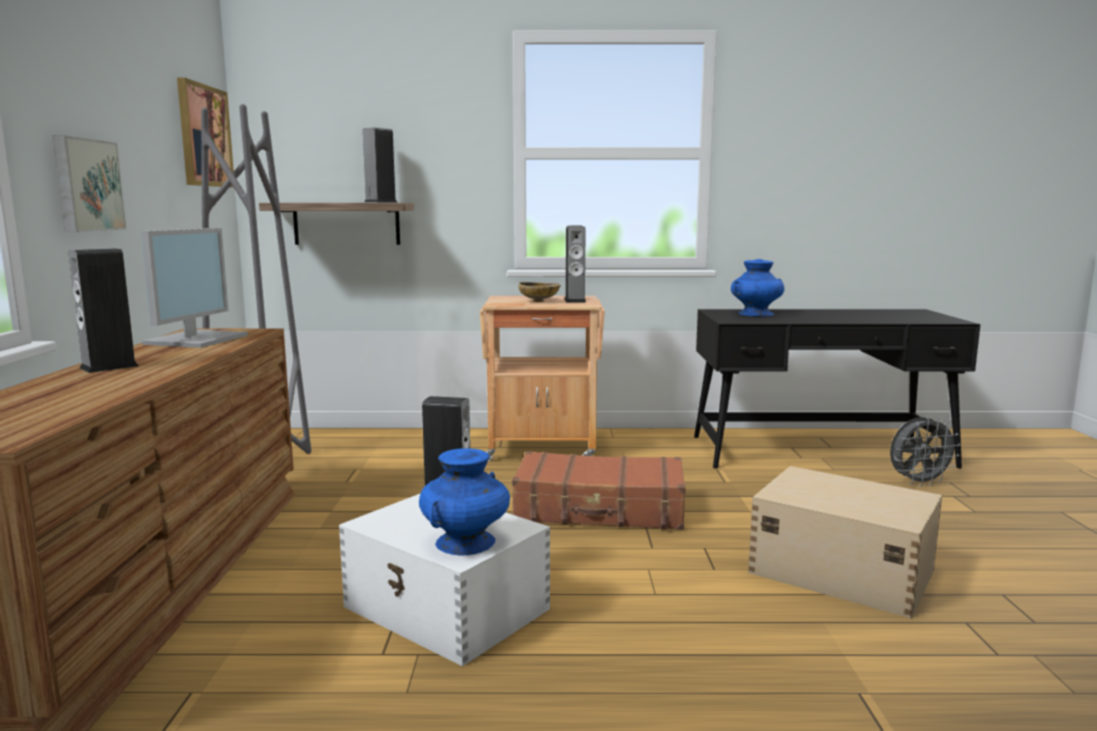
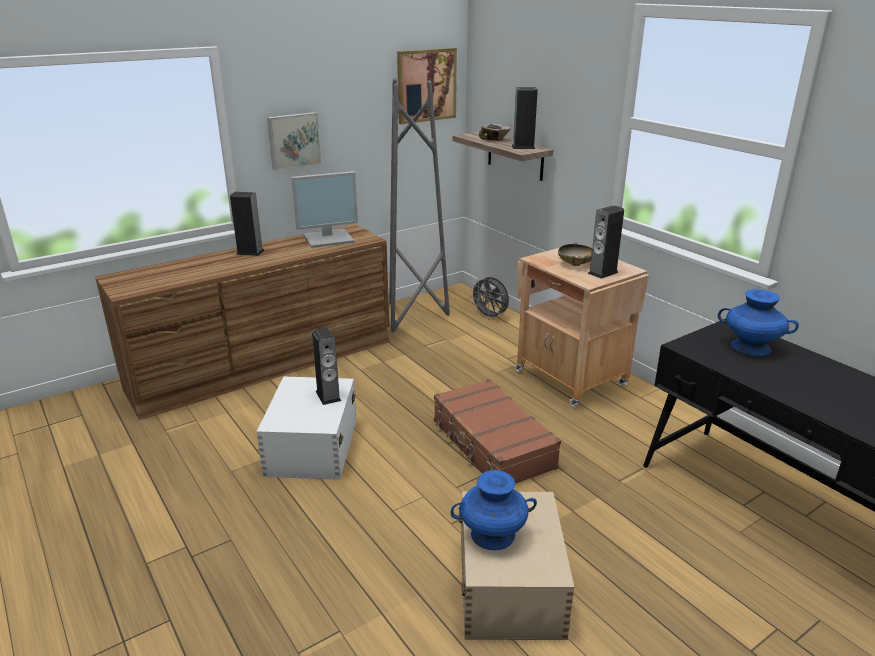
camera: 55 degrees right, 15 degrees up
(325, 202) = (495, 139): none -> bowl
(465, 542) = (291, 418): blue vase -> blue vase (492, 535)
(918, 483) = (782, 597): grey fan -> grey fan (490, 316)

